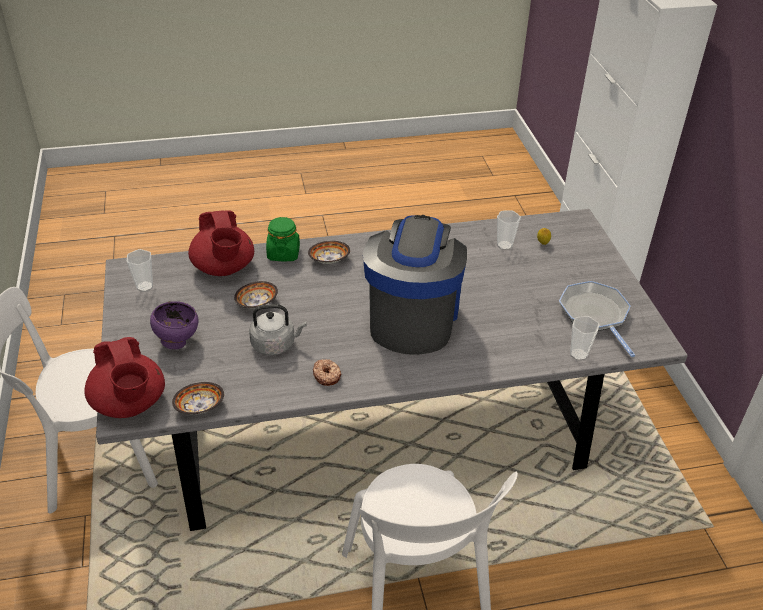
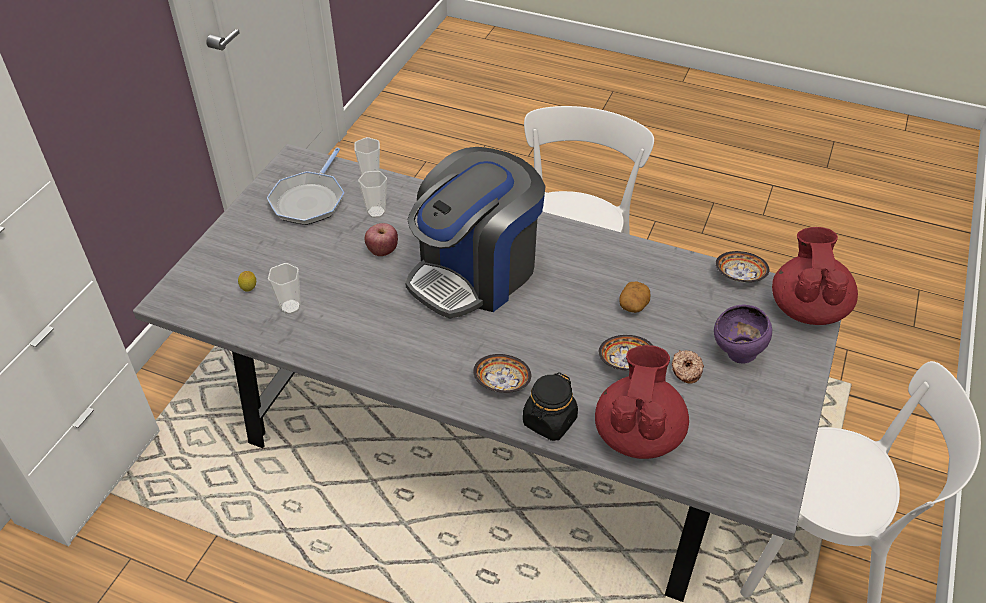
camera: 145 degrees left, 5 degrees up
(145, 286) = (752, 451): cup -> cup (376, 212)
(275, 344) = (633, 305): grey kettle -> potato
(283, 253) = (549, 421): green jar -> black jar
(327, 375) = (604, 254): donut -> donut (685, 370)
(494, 303) = (382, 250): none -> apple

